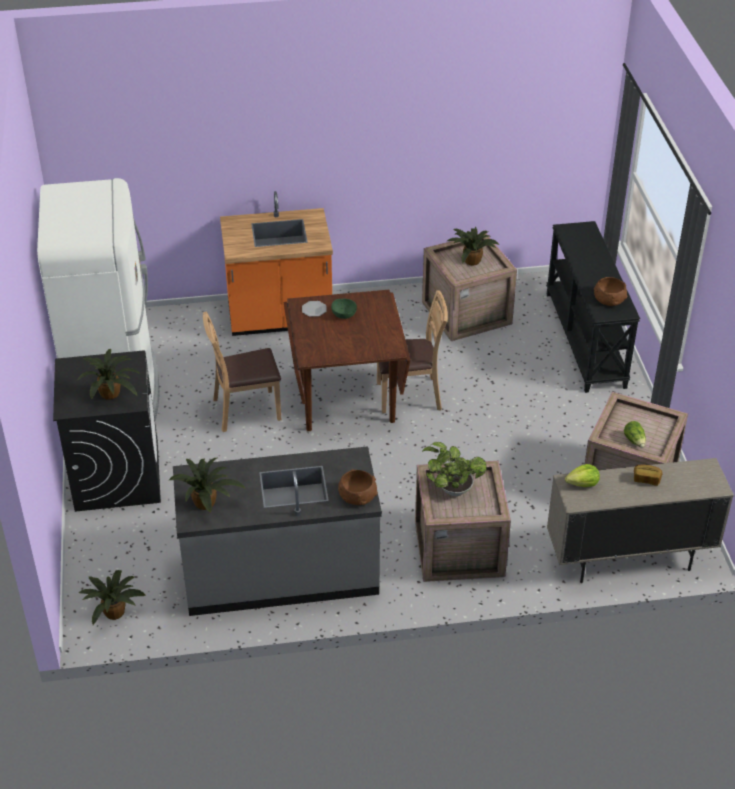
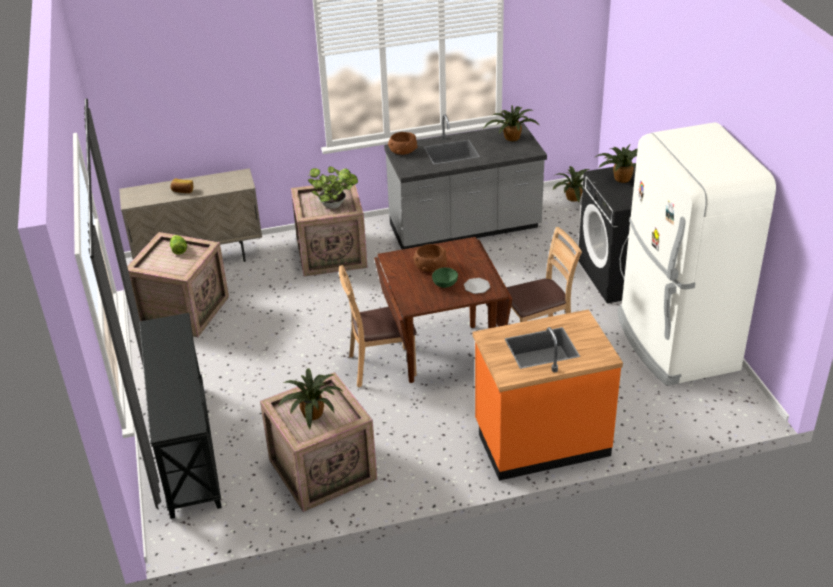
camera: 175 degrees right, 5 degrees down
(583, 484) = (233, 184): lettuce -> none
(609, 299) = (165, 338): brown bowl -> brown bowl (430, 266)

